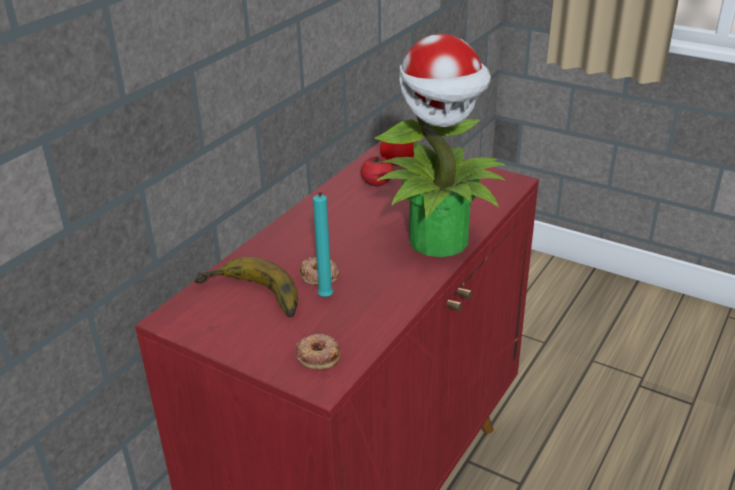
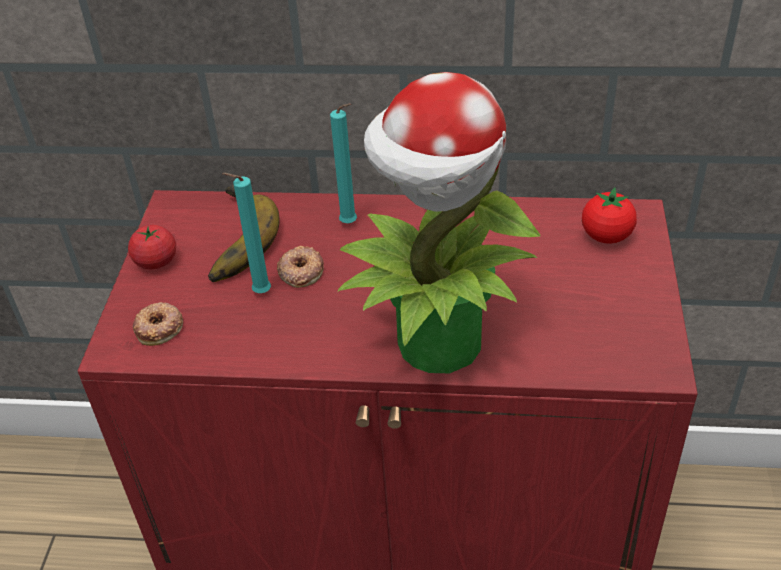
camera: 65 degrees right, 10 degrees up
(290, 243) = (351, 224): none -> turquoise candle
(377, 183) = (538, 238): tomato -> tomato (156, 261)

